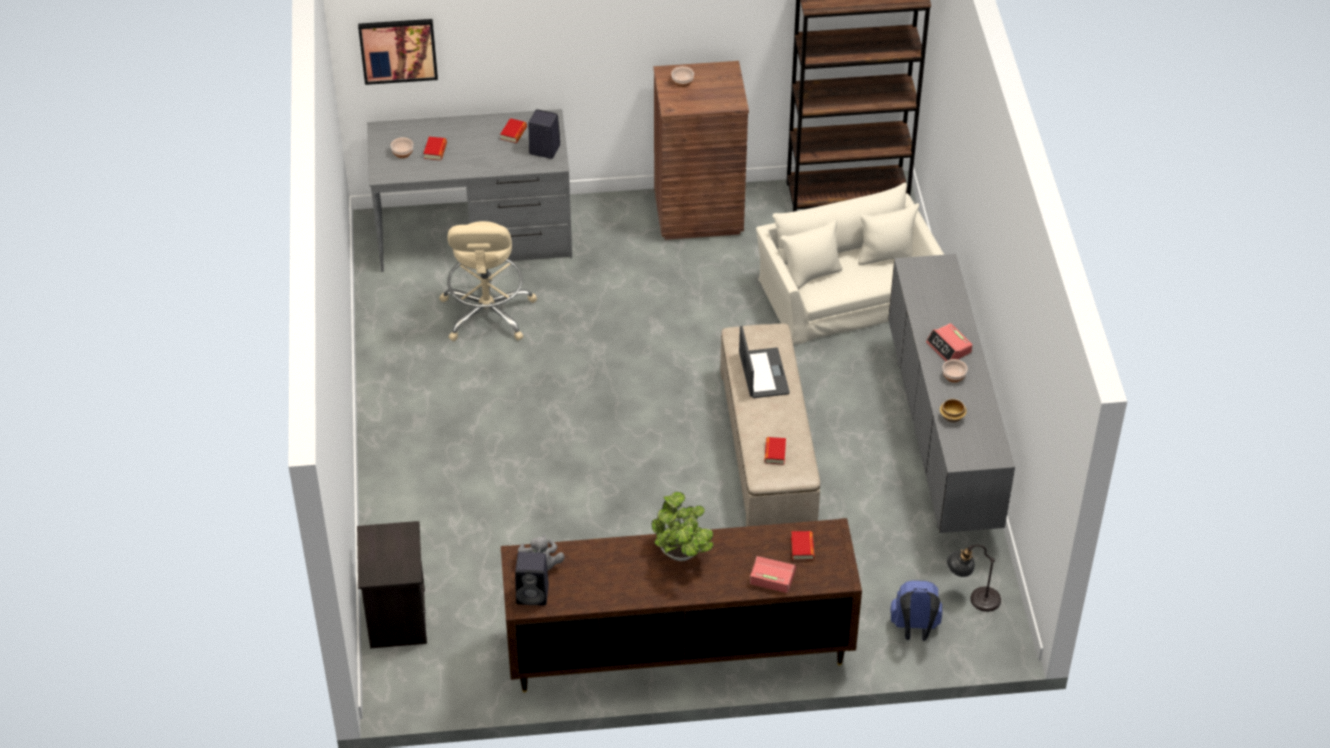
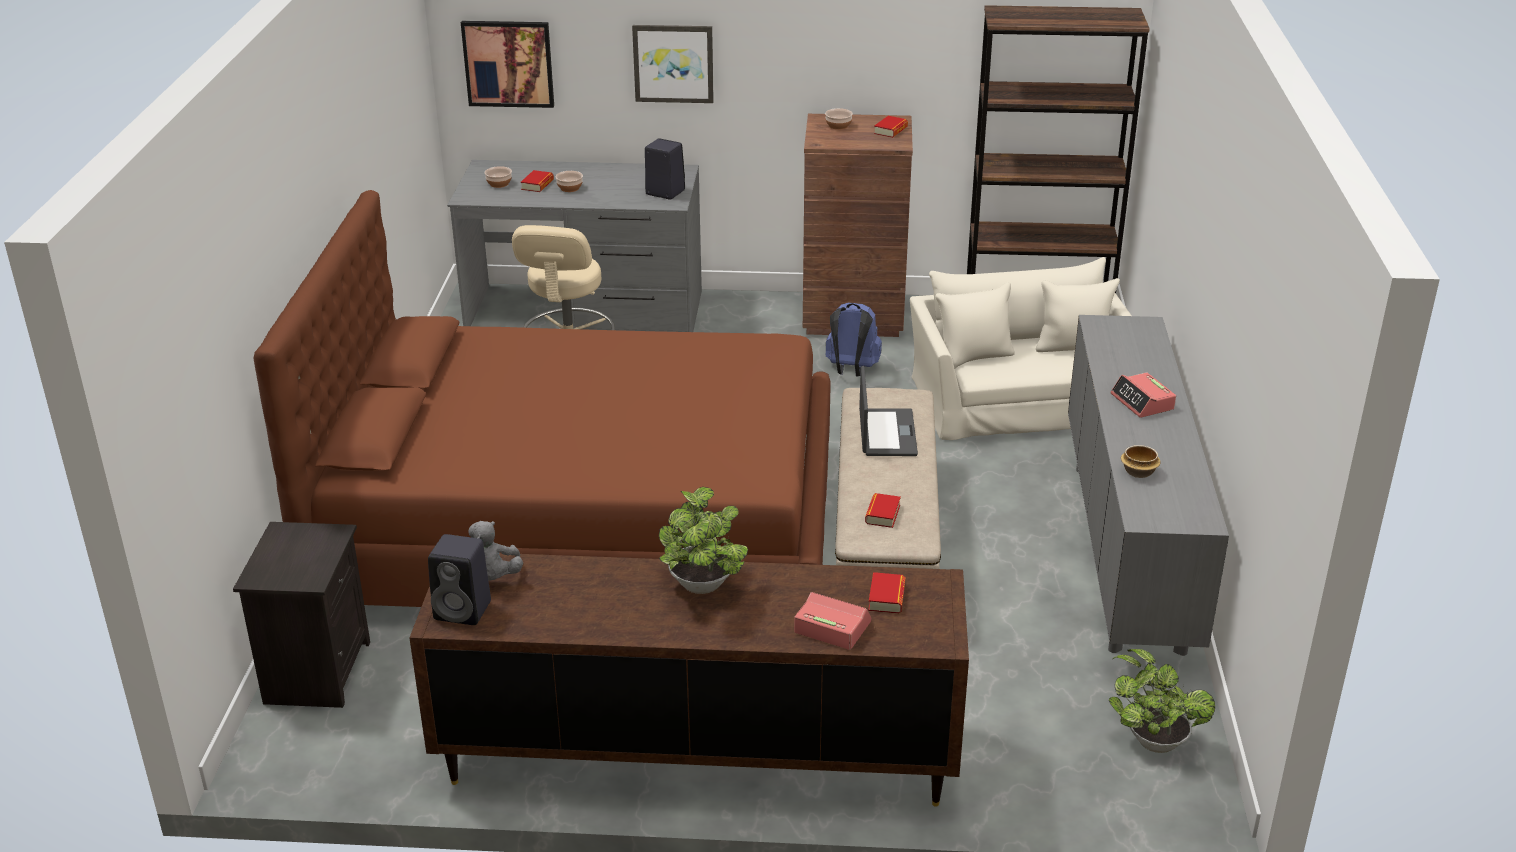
camera: 10 degrees right, 15 degrees down
(513, 133) = (634, 178): book -> book (890, 130)
(539, 39) = (673, 63): none -> picture
(543, 464) = (583, 527): none -> brown bed
(914, 629) = (1059, 772): blue backpack -> blue backpack (851, 370)
(953, 376) = (1145, 430): bowl -> bowl (569, 188)
(972, 596) = (1152, 740): grey table lamp -> potted plant

